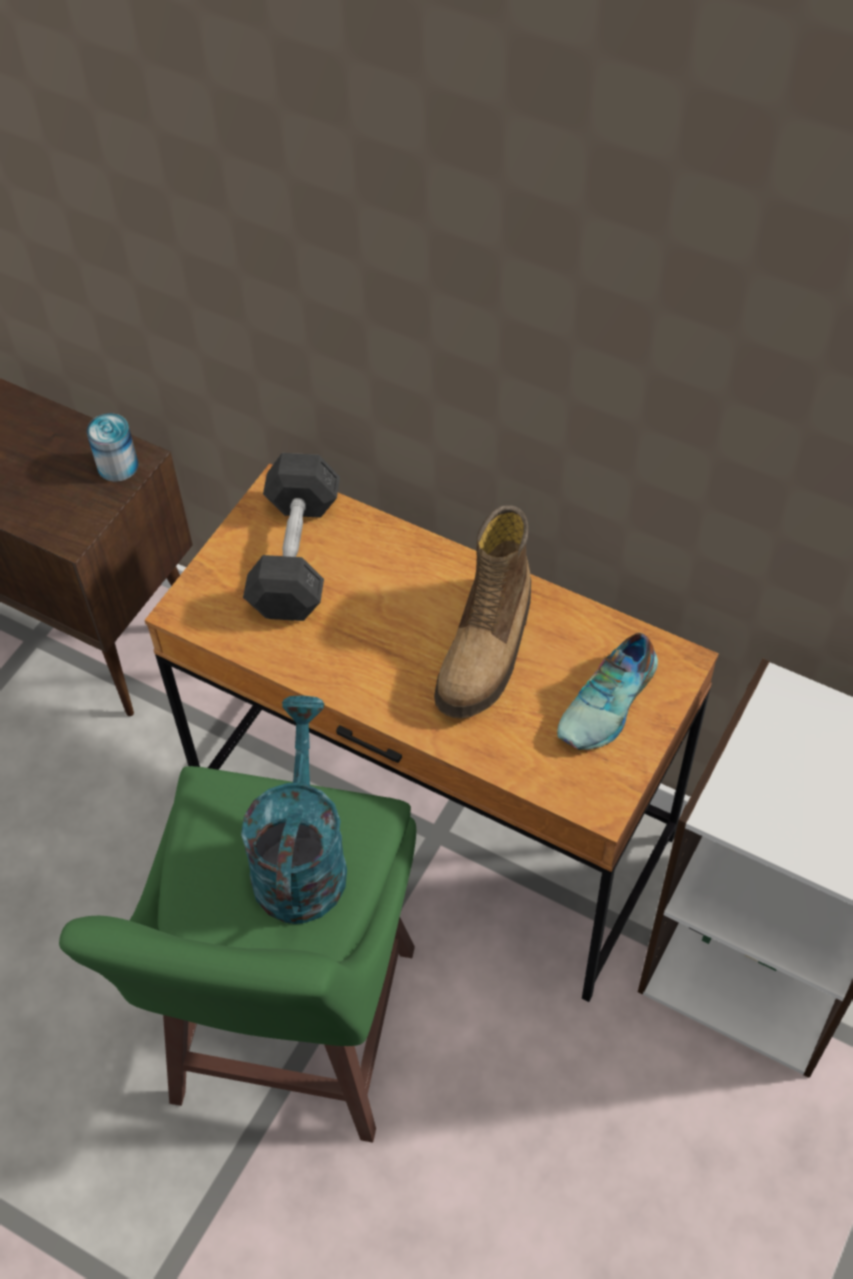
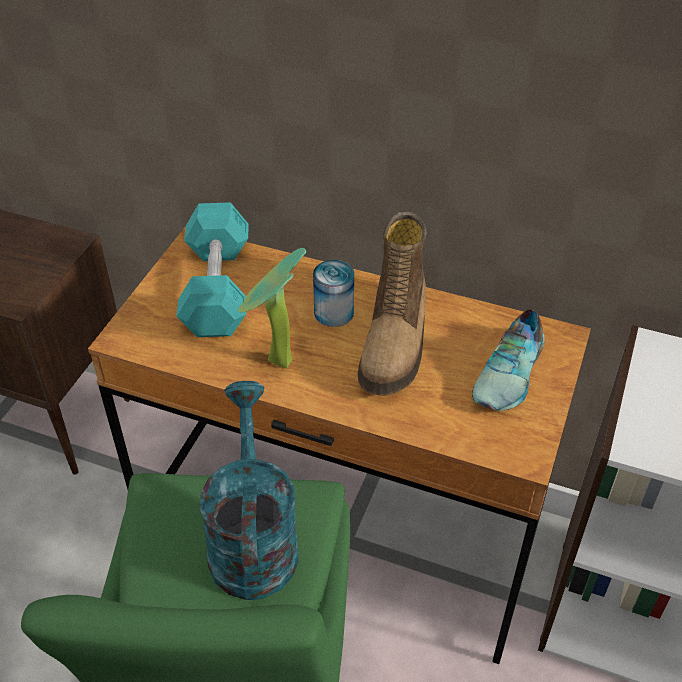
camera: 10 degrees left, 10 degrees down
(118, 466) = (55, 248): can -> can (334, 313)
(295, 555) = (217, 288): grey dumbbell -> turquoise dumbbell
(348, 661) = (275, 363): none -> potted plant

